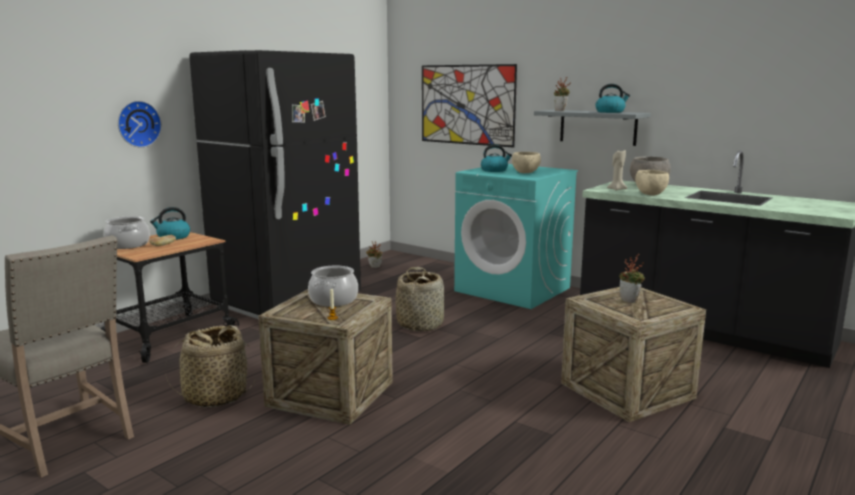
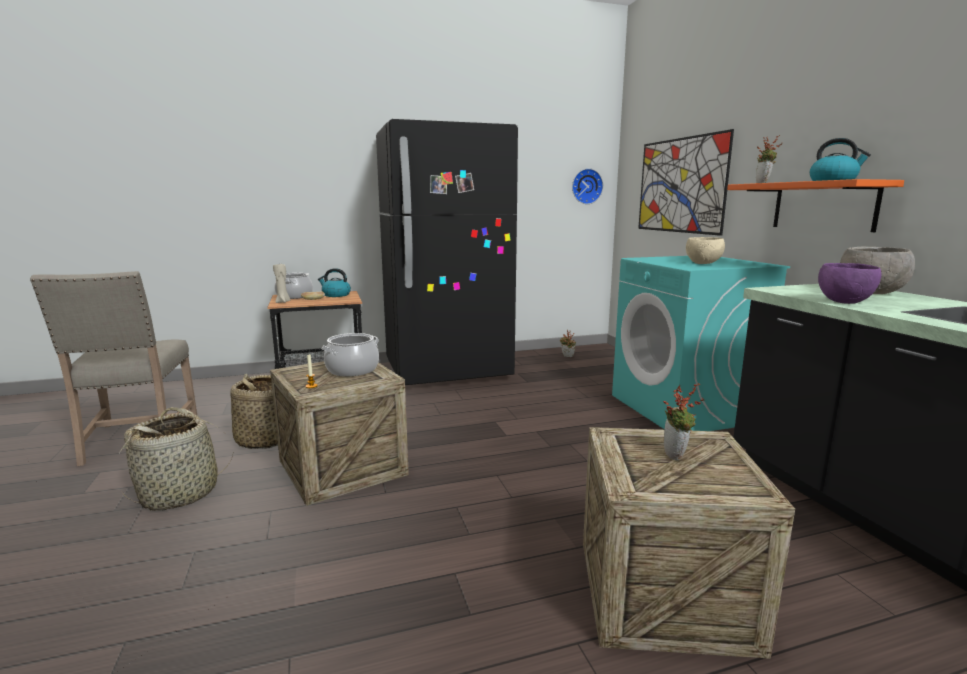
camera: 35 degrees right, 0 degrees up
(138, 124) = (325, 195): wall clock -> wall clock (586, 186)
(420, 324) = (526, 421): basket -> basket (180, 493)
(494, 170) = (671, 259): kettle -> none
(597, 127) = (823, 206): grey shelf -> orange shelf
(616, 189) = (801, 291): beige candle -> beige candle (283, 302)
(650, 194) = (843, 302): beige bowl -> purple bowl

